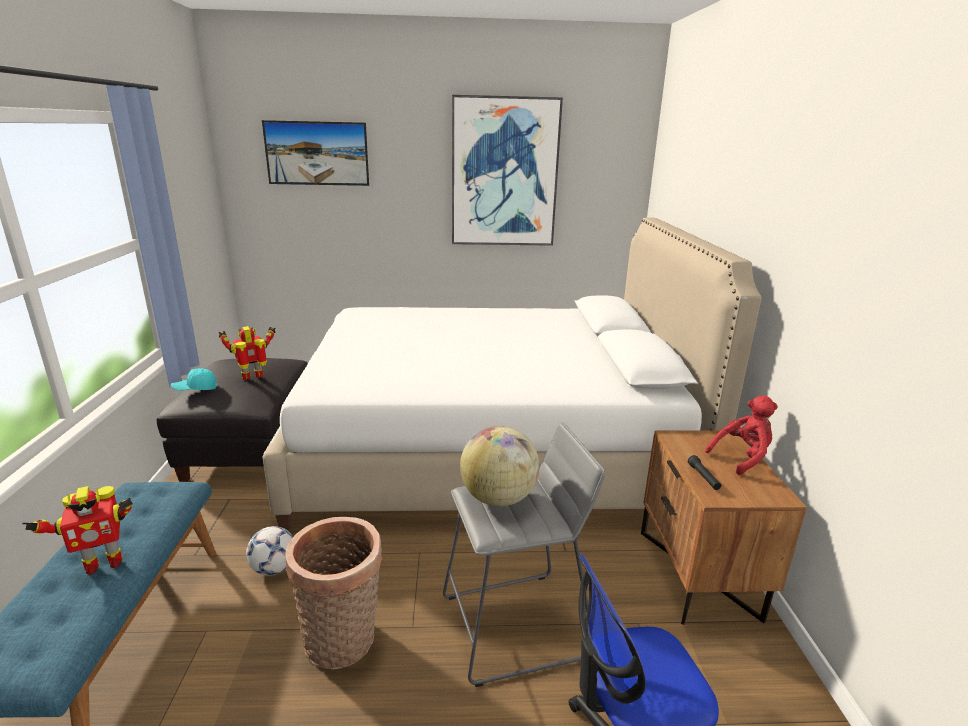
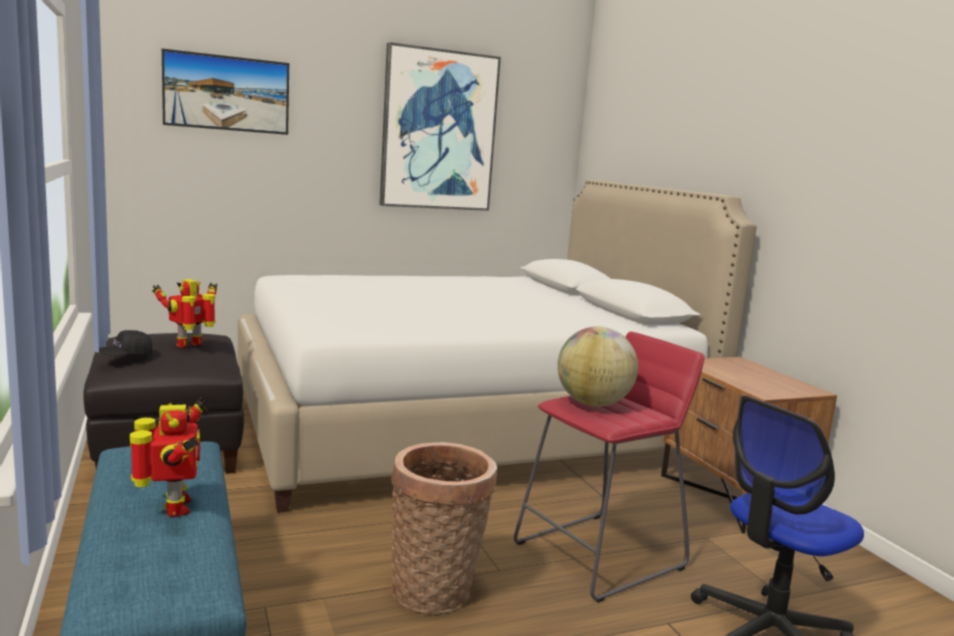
camera: 20 degrees left, 10 degrees down
(102, 563) = (173, 508): toy robot -> toy robot turned 60 degrees counterclockwise
(195, 389) = (125, 356): turquoise cap -> black cap
(274, 568) = (301, 545): football -> none
(515, 626) = (599, 555): grey stool -> red stool
(703, 477) = (745, 384): black flashlight -> none
(742, 457) = (762, 371): red plush toy -> none

